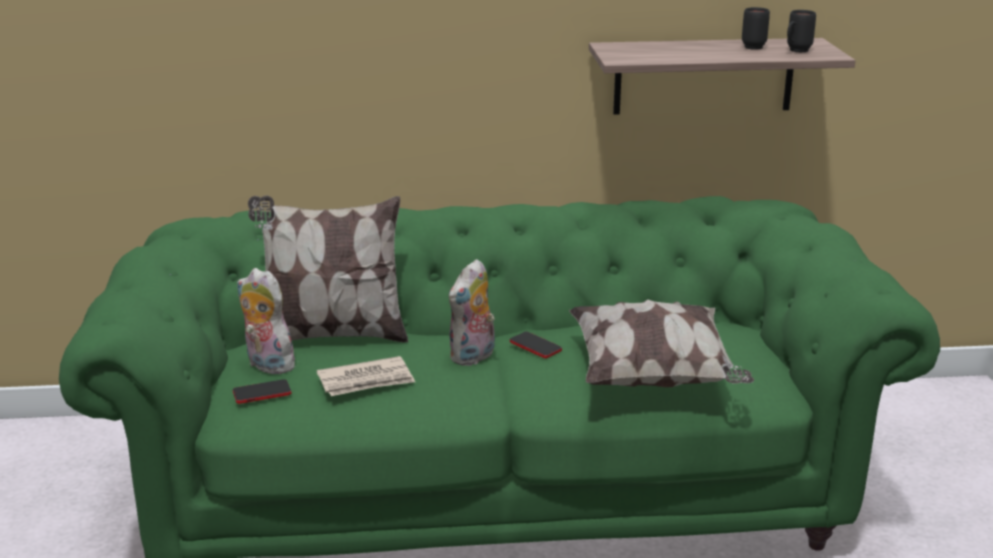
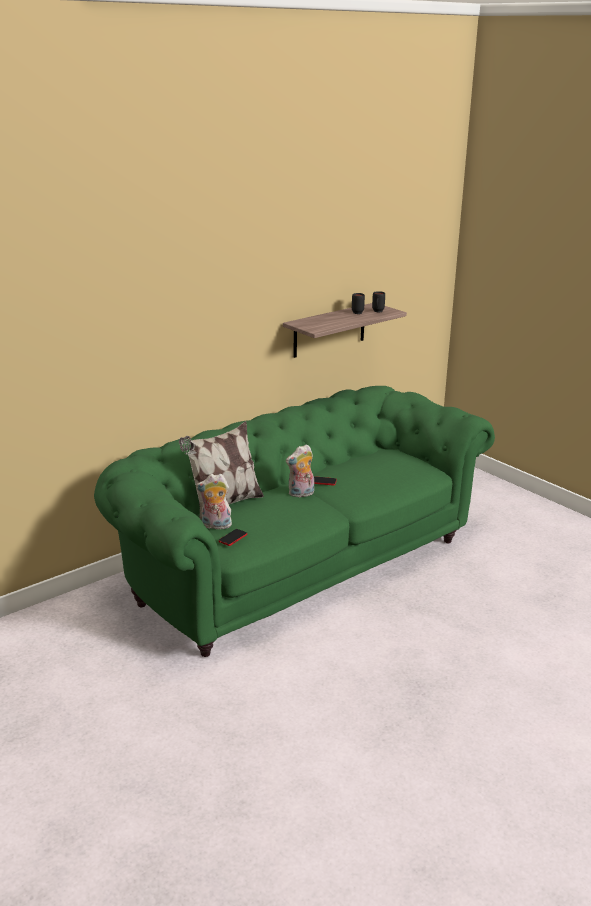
camera: 35 degrees left, 0 degrees up
(366, 381) = (274, 517): newspaper -> none
(473, 357) = (301, 494): plush toy -> plush toy turned 60 degrees clockwise
(654, 377) = (386, 480): pillow -> none

